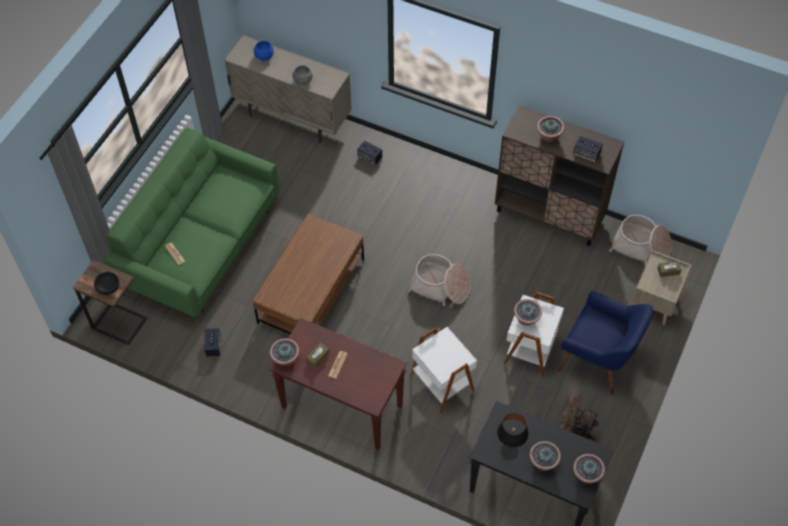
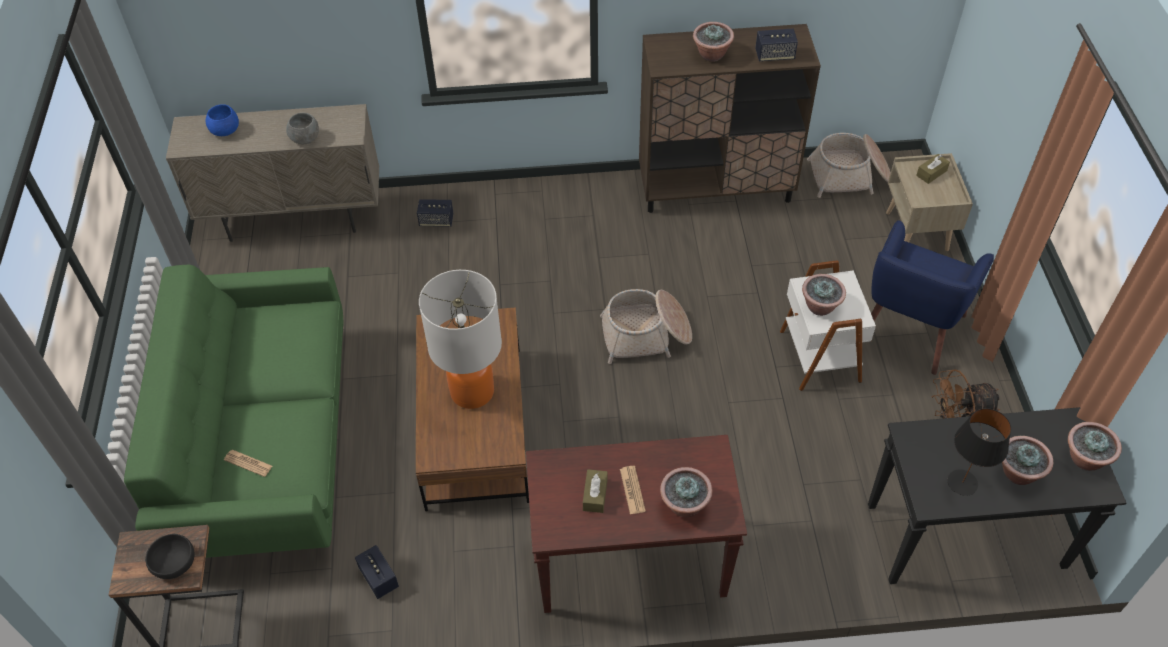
camera: 30 degrees left, 5 degrees down
(285, 359) = (548, 524): potted plant -> potted plant (684, 505)
(308, 271) = (472, 391): none -> table lamp
(443, 382) = (742, 456): white side table -> none
(598, 360) = (909, 329): blue armchair -> blue armchair turned 120 degrees clockwise

